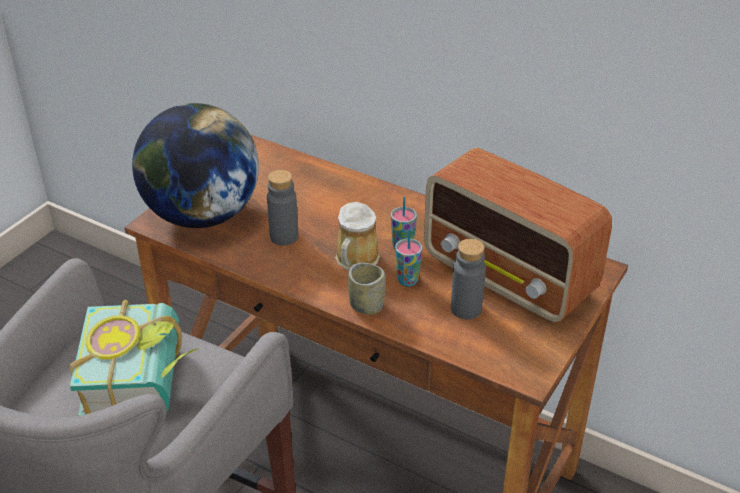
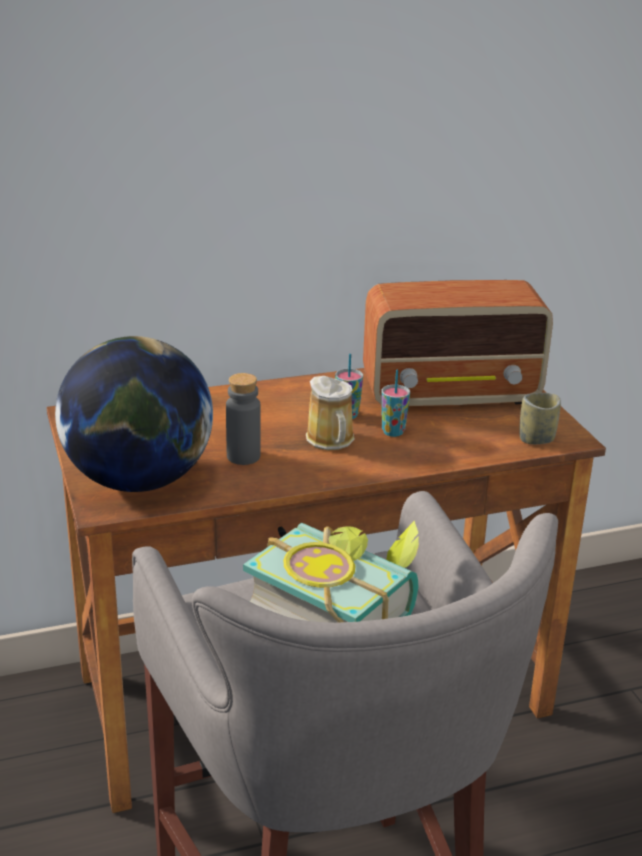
camera: 50 degrees left, 10 degrees down
(366, 305) = (398, 462): cup -> cup (536, 439)
(466, 309) = (464, 426): grey bottle -> none

